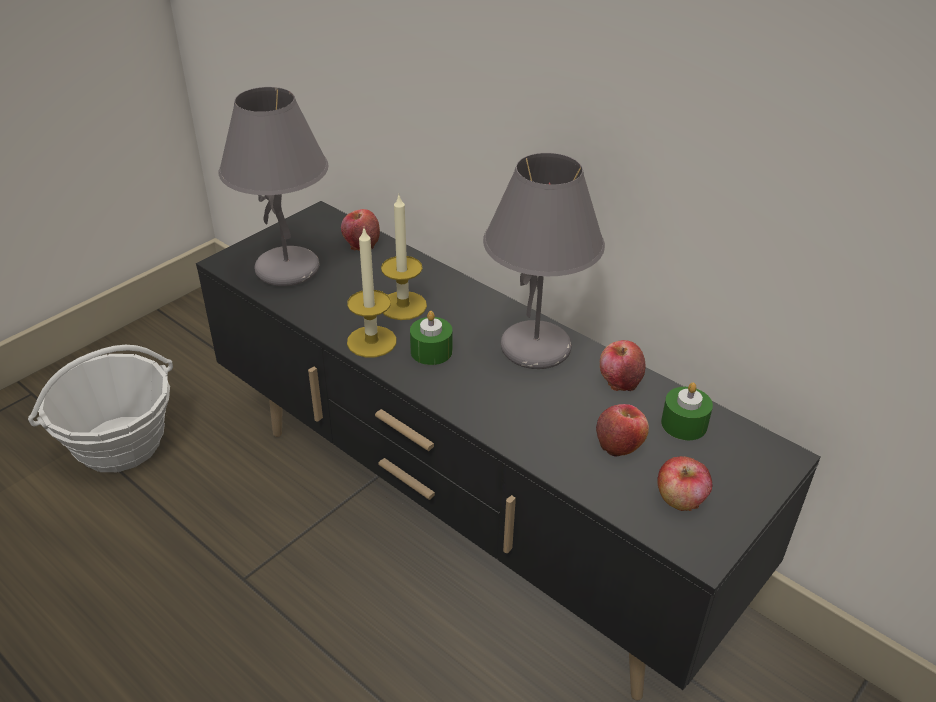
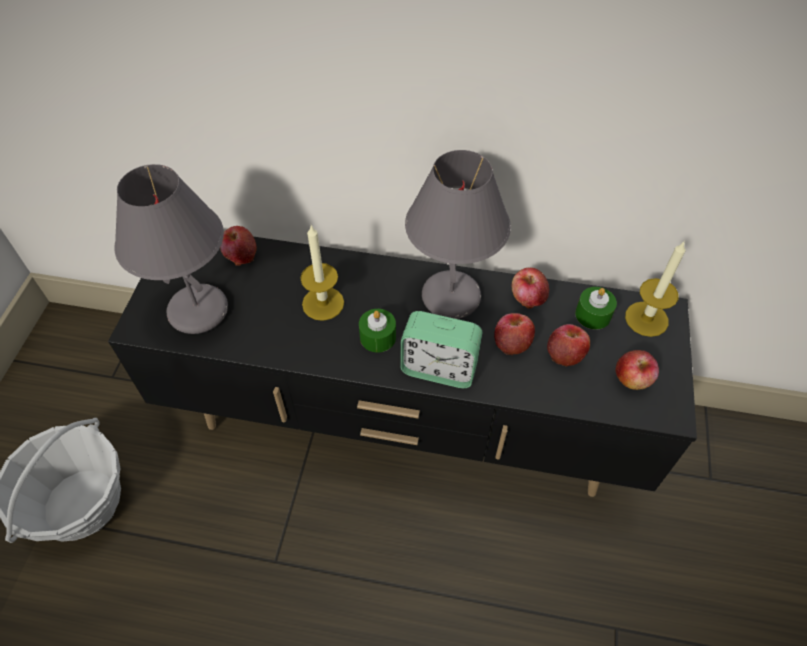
camera: 30 degrees left, 15 degrees up
(371, 341) = (325, 350): candle -> candle (646, 319)
(470, 400) = (439, 368): none -> alarm clock
(567, 411) = (512, 342): none -> apple

